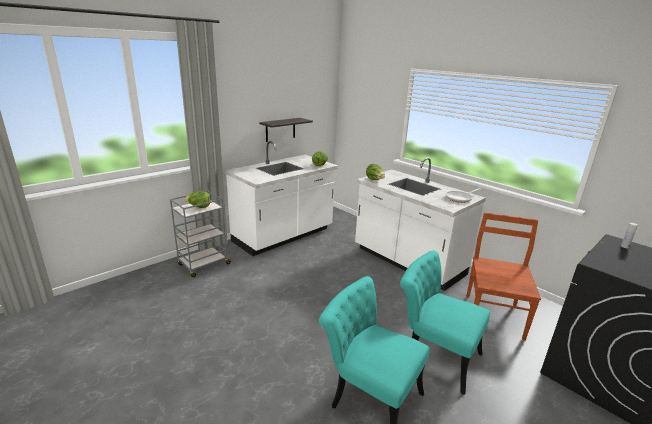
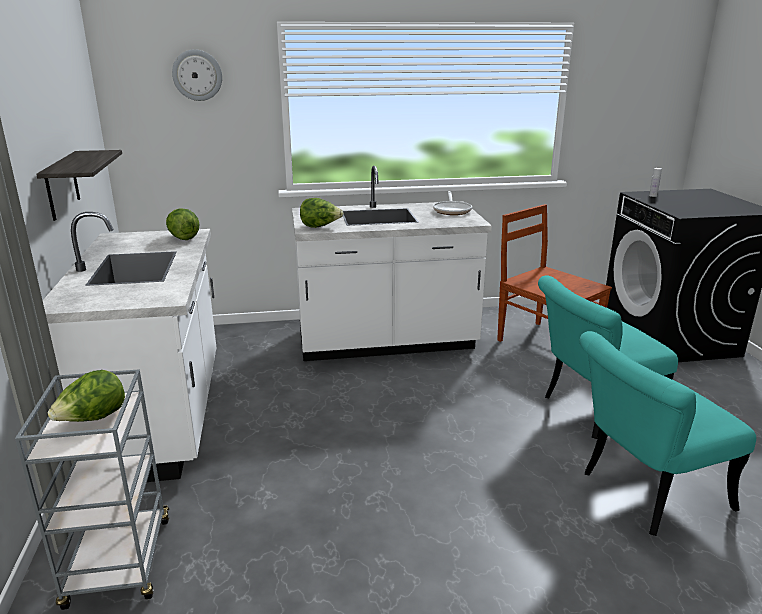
camera: 55 degrees left, 0 degrees up
(373, 92) = (197, 75): none -> wall clock

